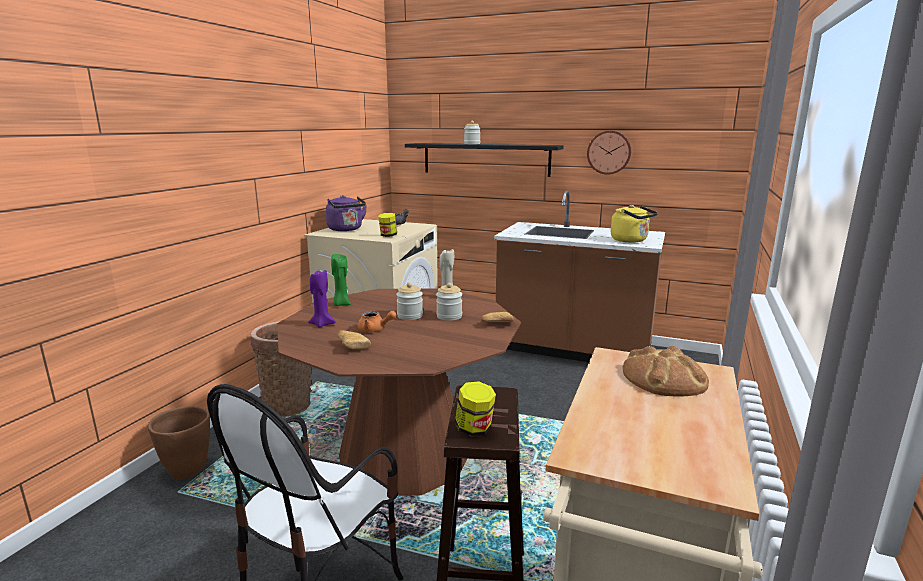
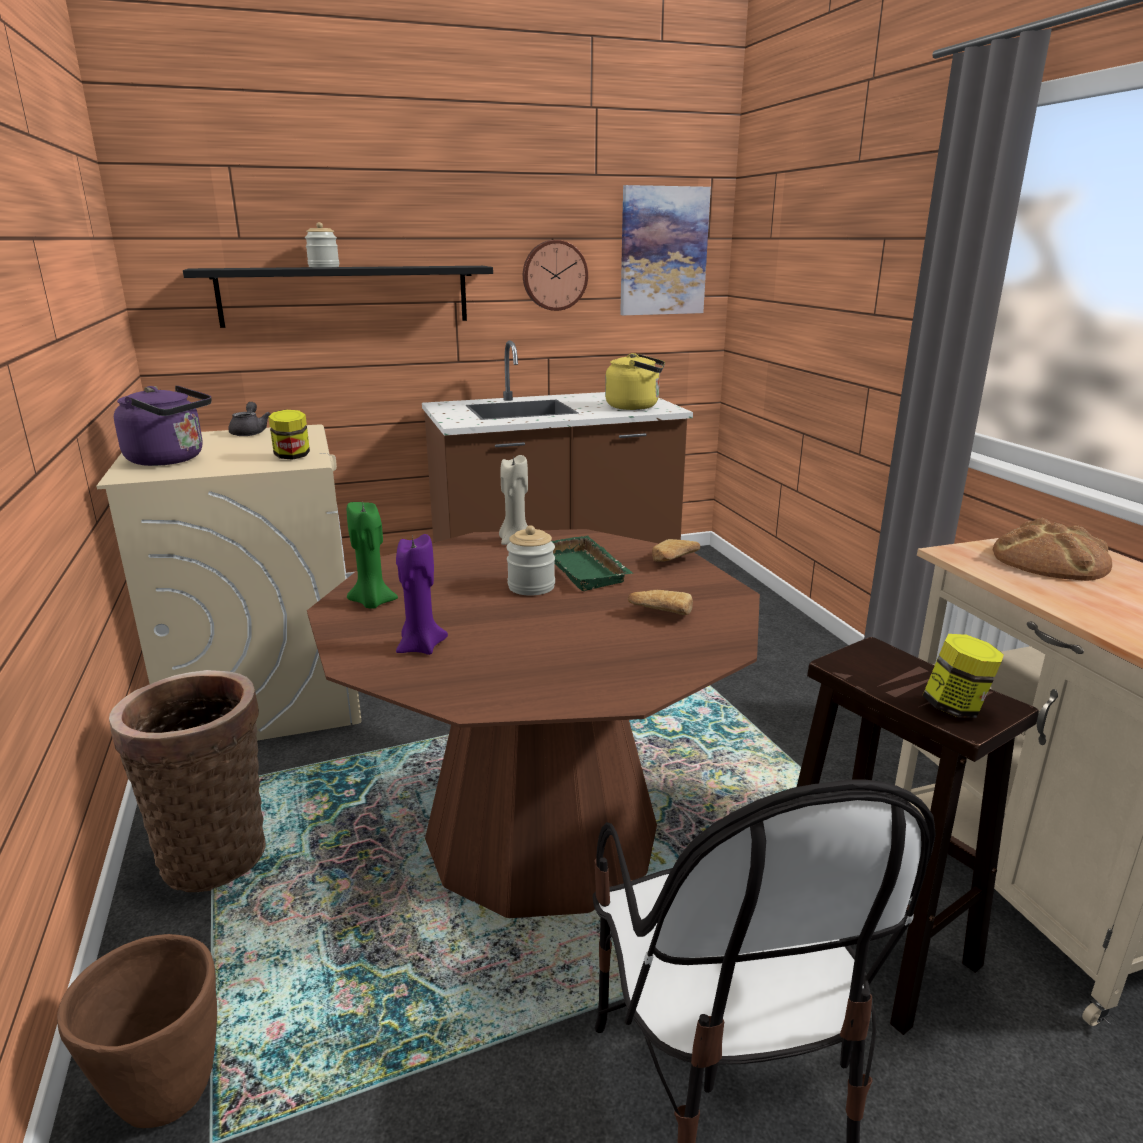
camera: 40 degrees left, 5 degrees up
(351, 346) = (556, 664): bread -> bread (659, 613)
(375, 329) = (530, 625): orange teapot -> none
(449, 316) = (587, 570): jar -> green tray
(692, 138) = (663, 251): none -> picture

